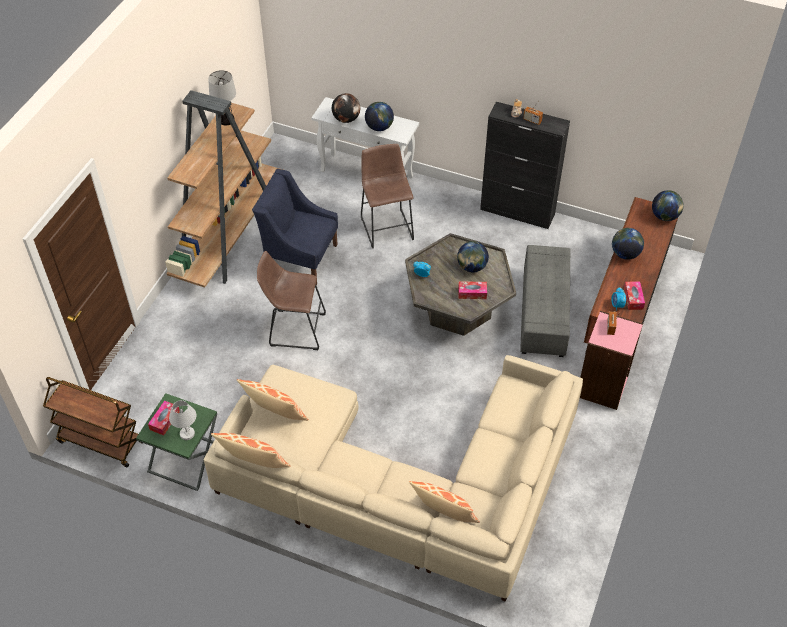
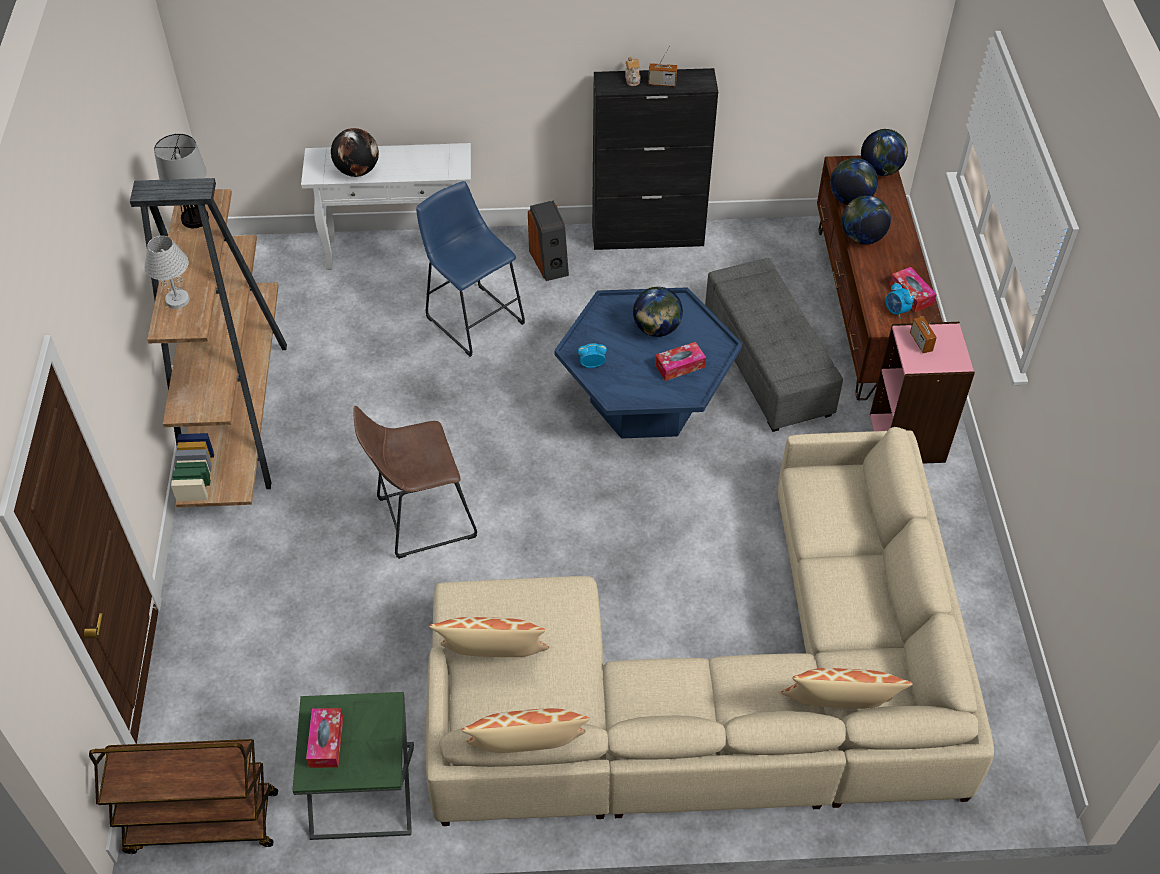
camera: 25 degrees left, 0 degrees up
(187, 433) = (376, 747): white table lamp -> white table lamp (177, 300)
(300, 257) = (368, 408): blue armchair -> none
(379, 127) = (415, 168): globe -> globe (850, 200)
(386, 225) = (472, 317): brown stool -> blue stool
(449, 208) = (550, 262): none -> speaker
(457, 308) = (645, 400): grey coffee table -> blue coffee table

